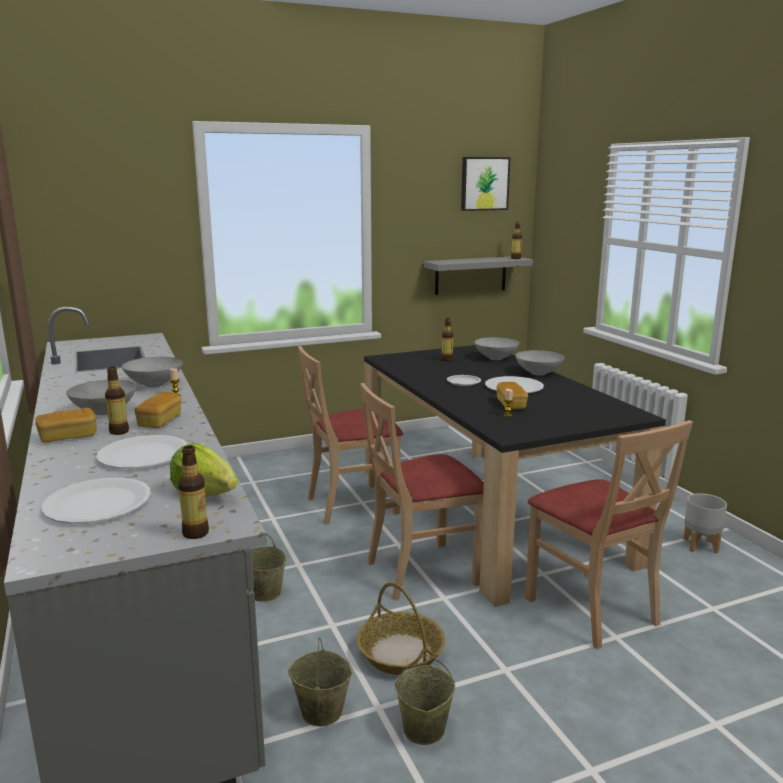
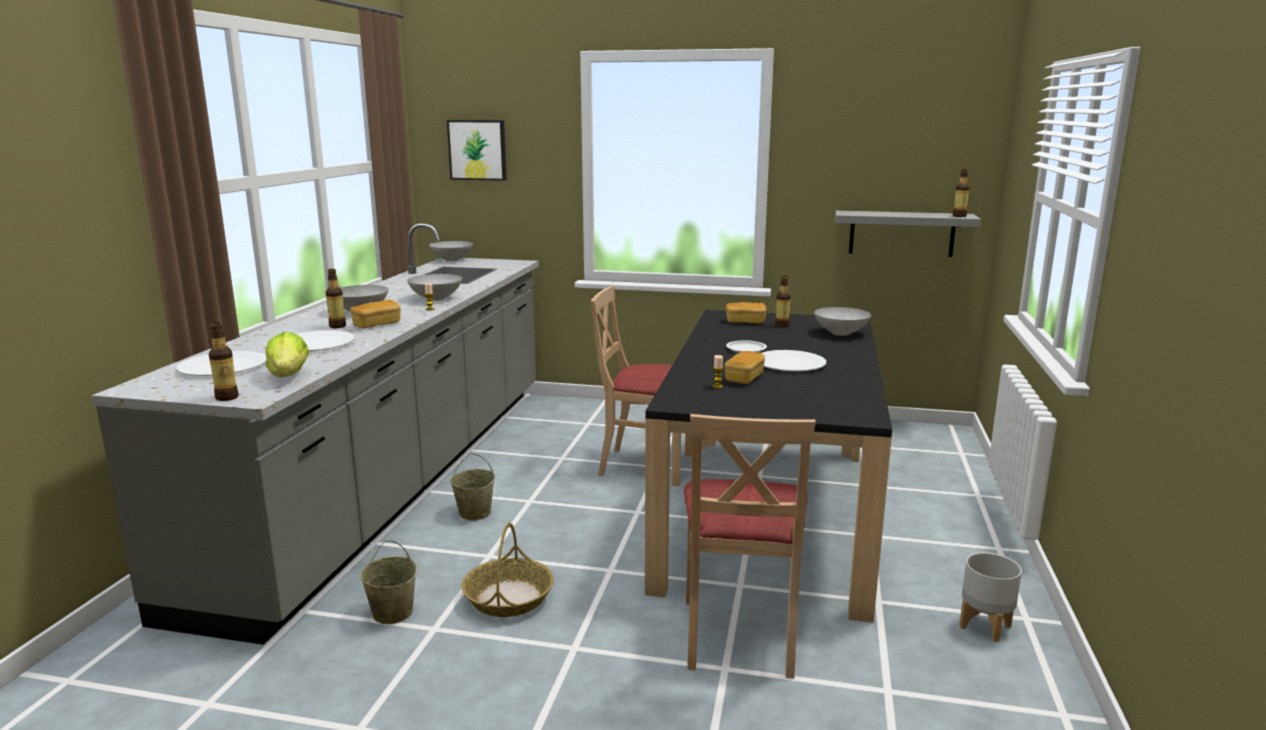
camera: 35 degrees right, 0 degrees up
(68, 437) = (302, 323): bread -> bread (745, 322)
(422, 571) = (624, 541): beige chair -> none
(423, 730) = (442, 659): beige bucket -> none
(484, 183) = (928, 117): picture -> picture (478, 150)
(539, 373) = (854, 356): grey bowl -> grey bowl (452, 260)

